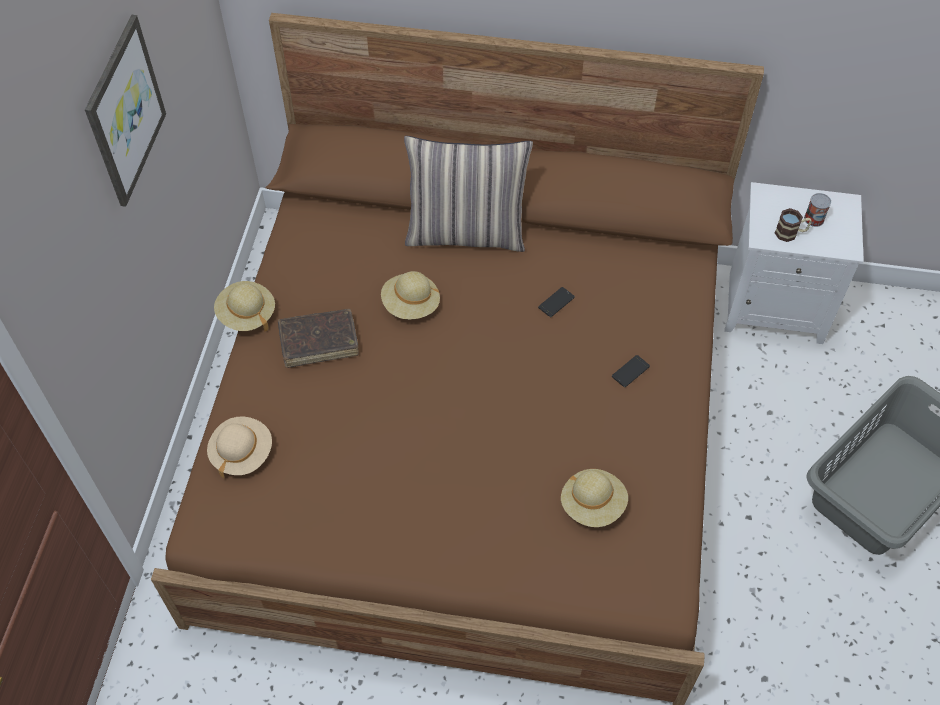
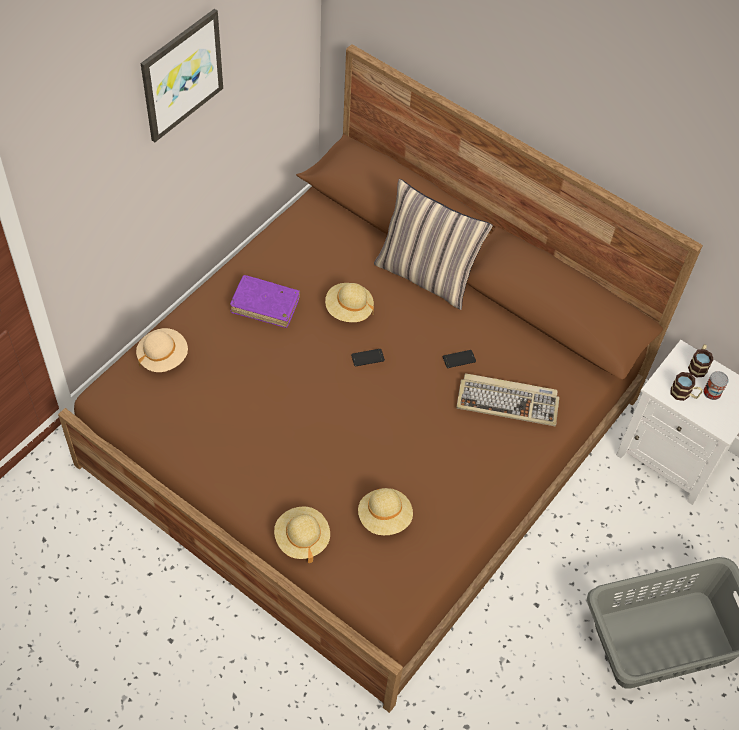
camera: 25 degrees right, 0 degrees up
(246, 314) = (228, 261): beige hat -> beige hat (302, 538)
(319, 342) = (265, 305): brown book -> purple book
(630, 371) = (480, 437): phone -> phone (367, 358)
(633, 321) = (508, 401): none -> keyboard
(784, 199) = (698, 366): none -> mug

